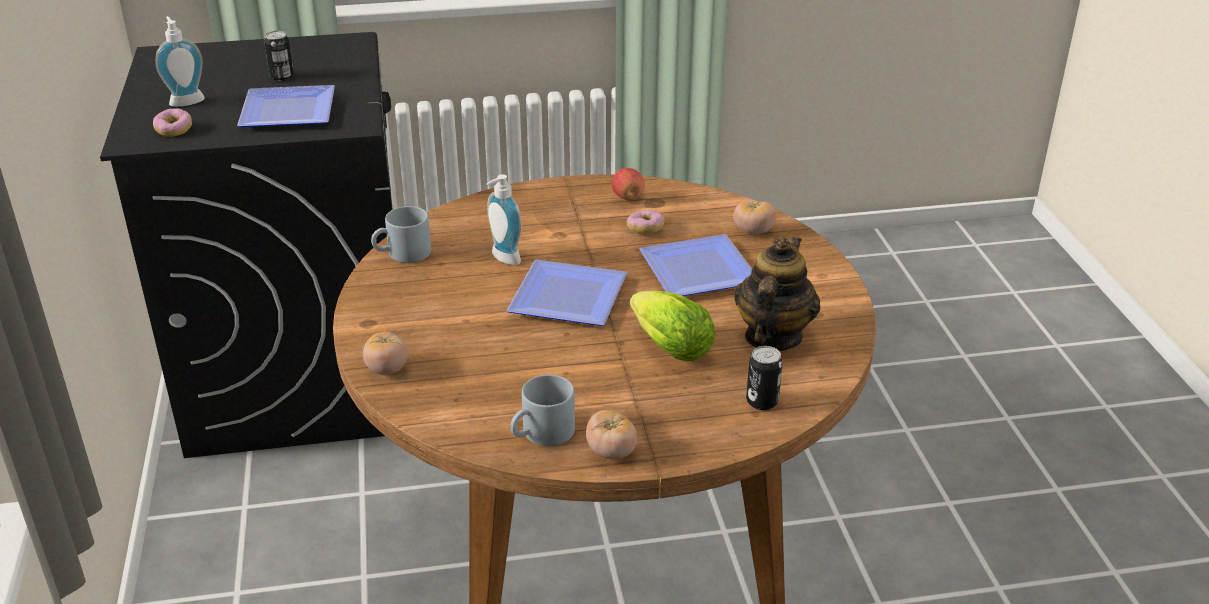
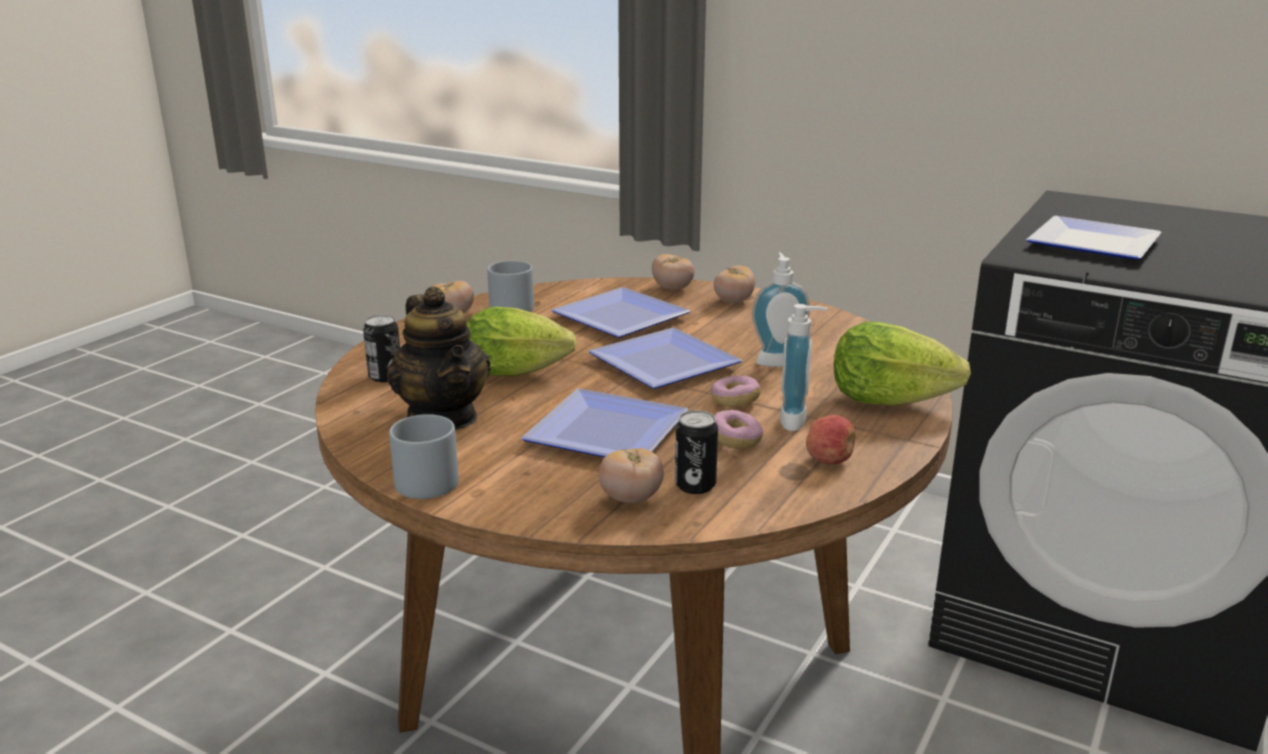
camera: 130 degrees right, 10 degrees down
(174, 130) = (1083, 210): donut -> donut (735, 401)
(186, 100) = (1165, 221): soap dispenser -> soap dispenser (798, 421)
(281, 76) = (1213, 257): can -> can (695, 485)
(389, 324) = (733, 301): none -> tomato
(402, 254) = (846, 329): grey mug -> grey mug (430, 477)
(502, 362) = (615, 318): none -> plate
(520, 204) = (888, 400): none -> lettuce

